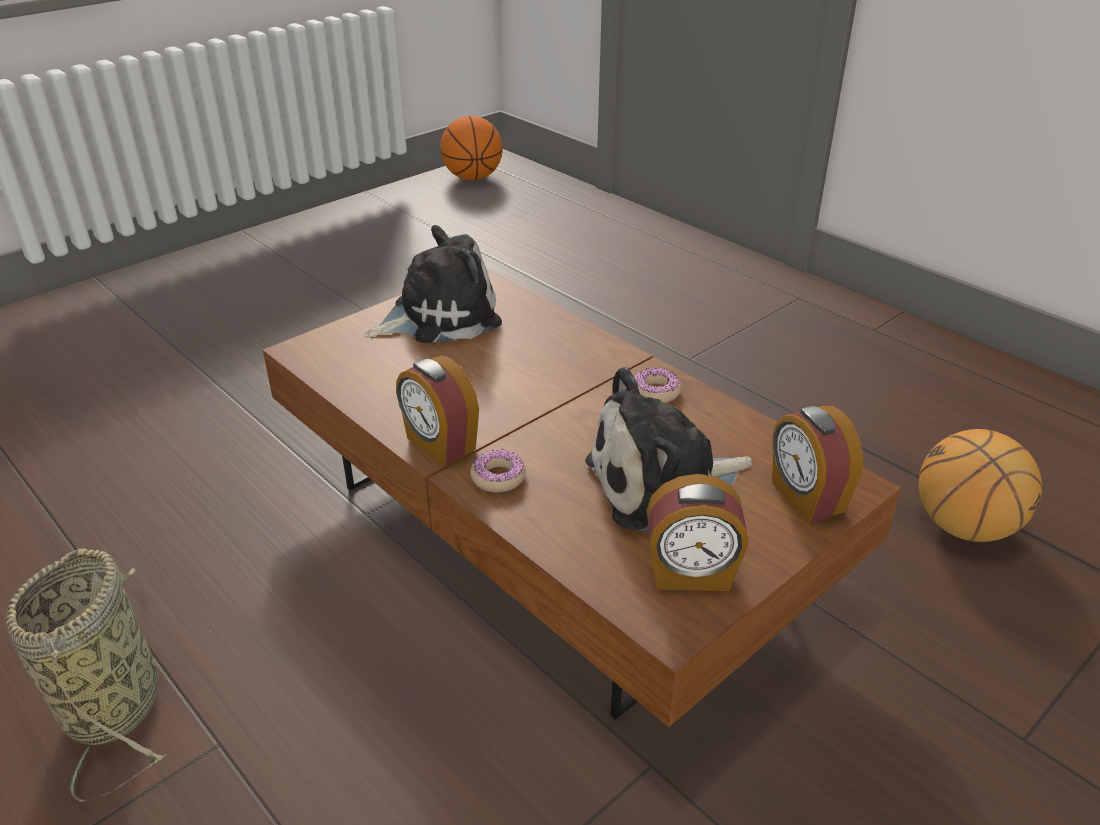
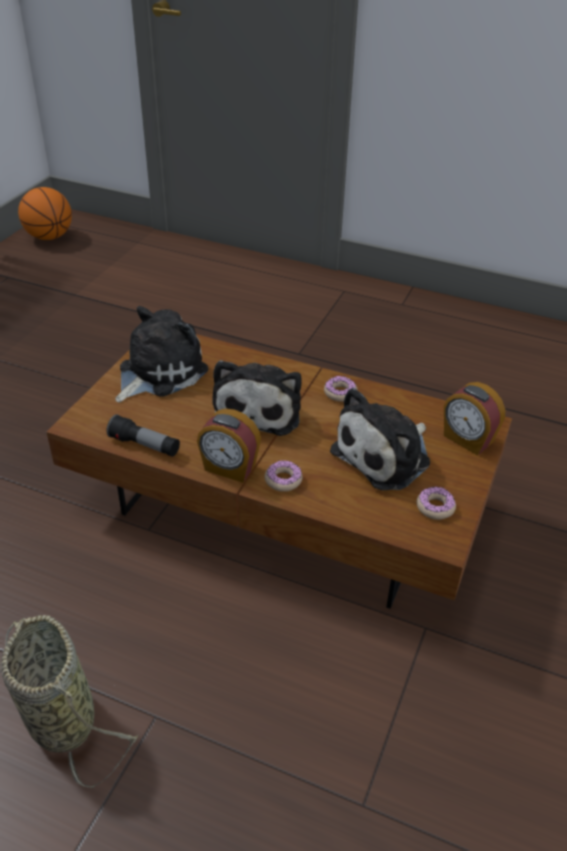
camera: 25 degrees left, 5 degrees up
(358, 392) = (144, 445): none -> flashlight
(531, 386) = (259, 409): none -> plush toy
(690, 574) = (435, 507): alarm clock -> donut
(964, 527) = (516, 426): basketball -> none

